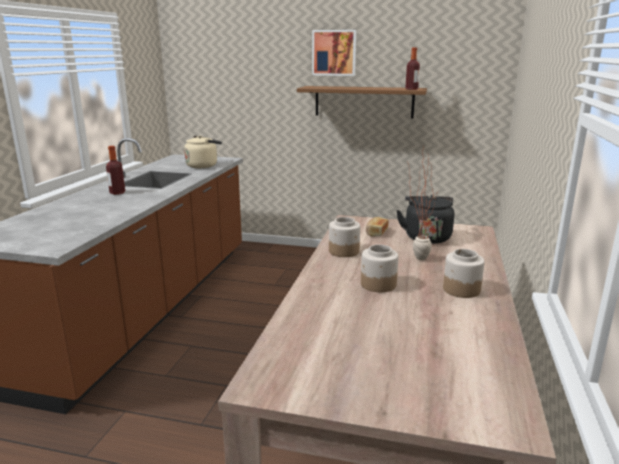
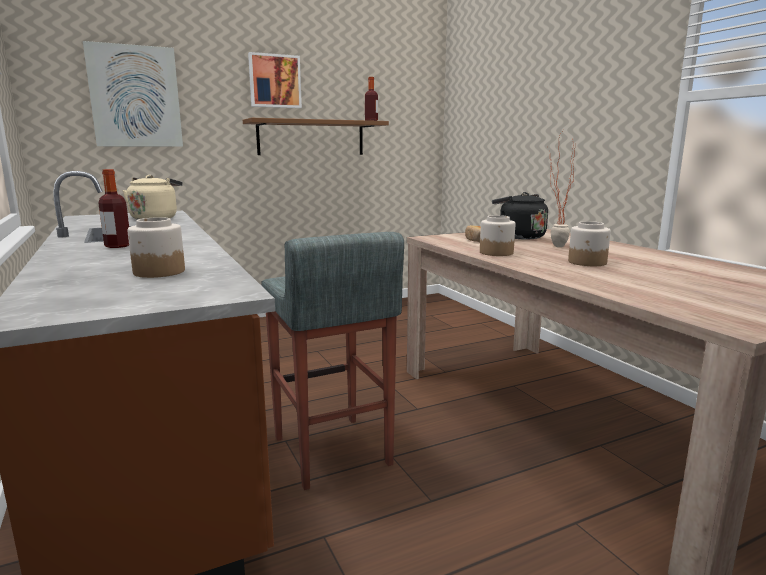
camera: 40 degrees left, 5 degrees down
(201, 365) = (331, 452): none -> grey stool
(230, 70) = (135, 97): none -> picture
(461, 289) = (636, 254): jar -> jar (159, 272)

